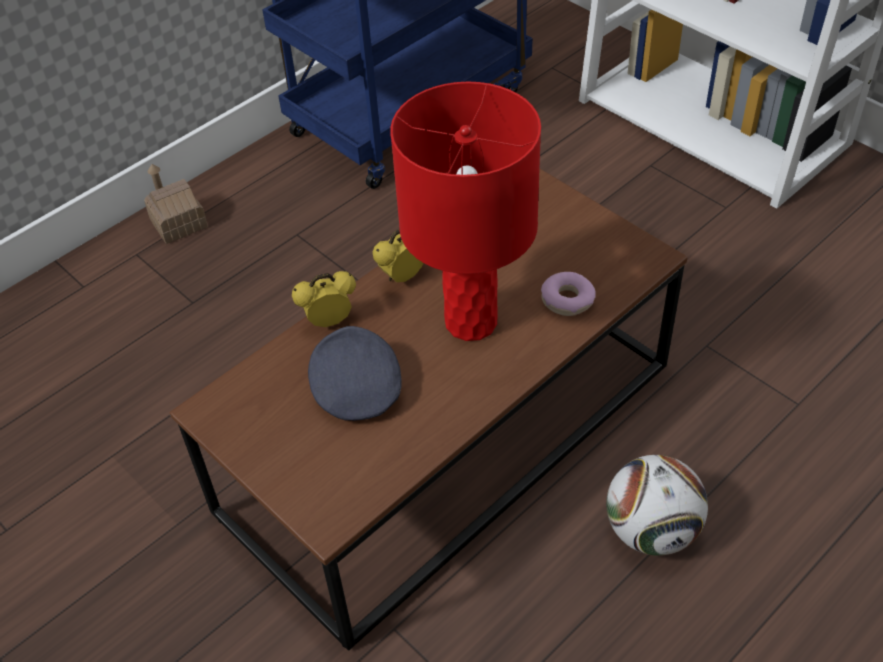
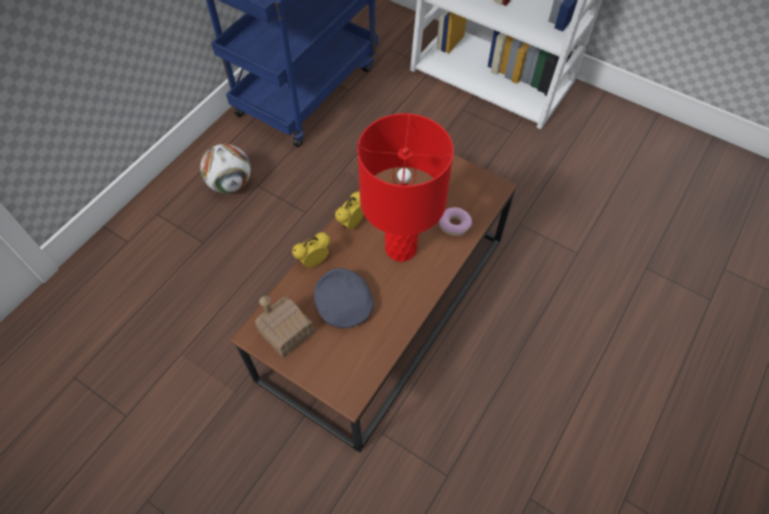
camera: 15 degrees left, 10 degrees up
(178, 223) = (178, 188): toy house -> toy house (286, 332)
(651, 530) = (513, 345): football -> football (230, 183)

